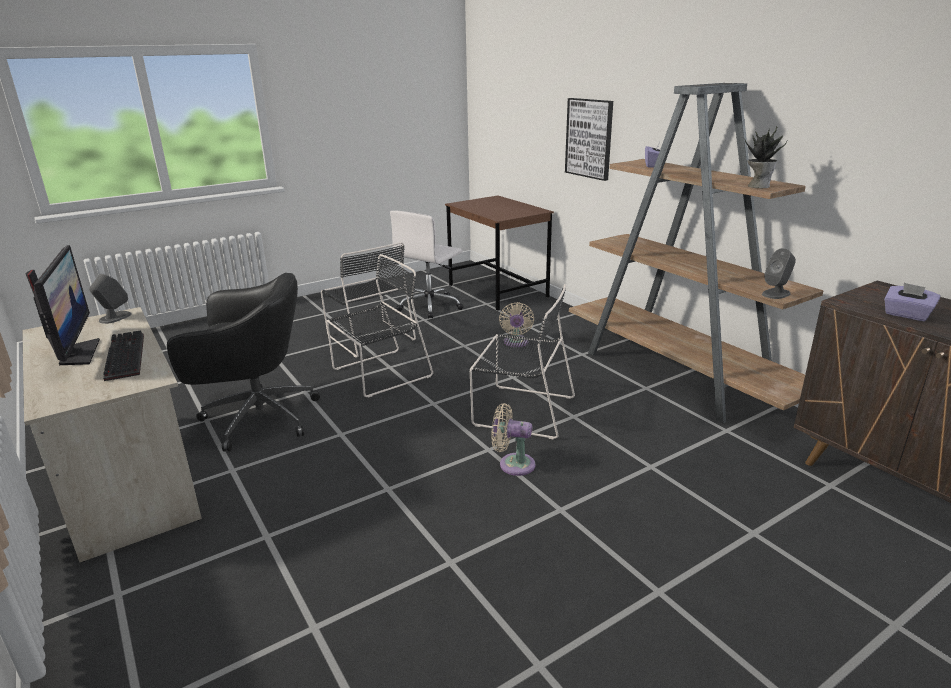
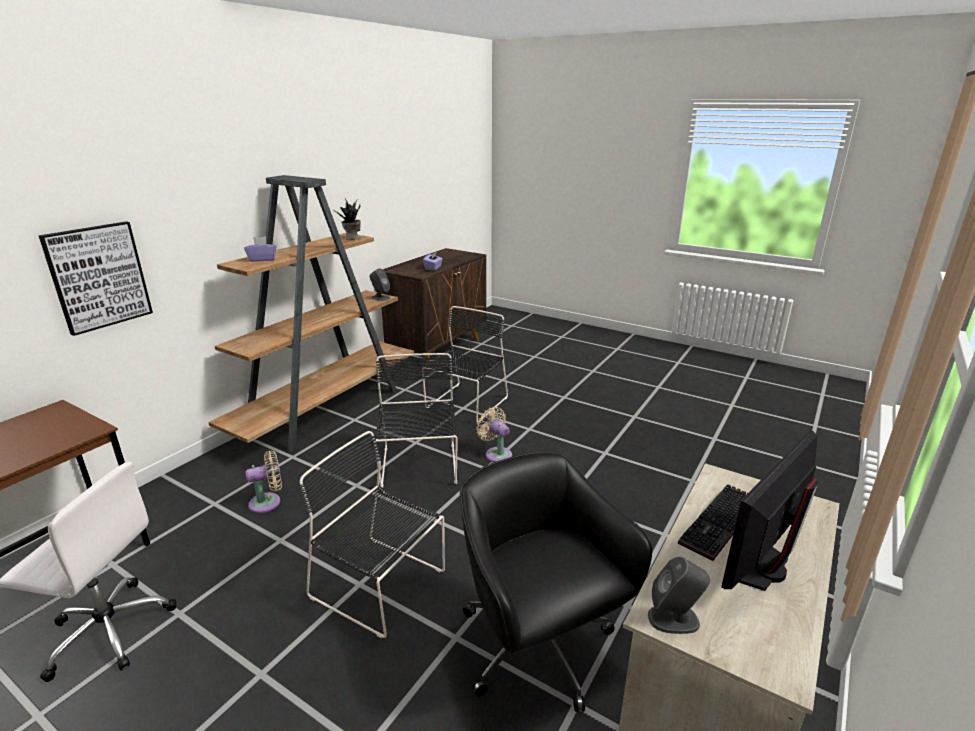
camera: 115 degrees left, 0 degrees up
(369, 337) = (258, 653): black chair -> black chair (465, 404)
(513, 464) = (496, 454): beige fan -> beige fan turned 150 degrees clockwise

